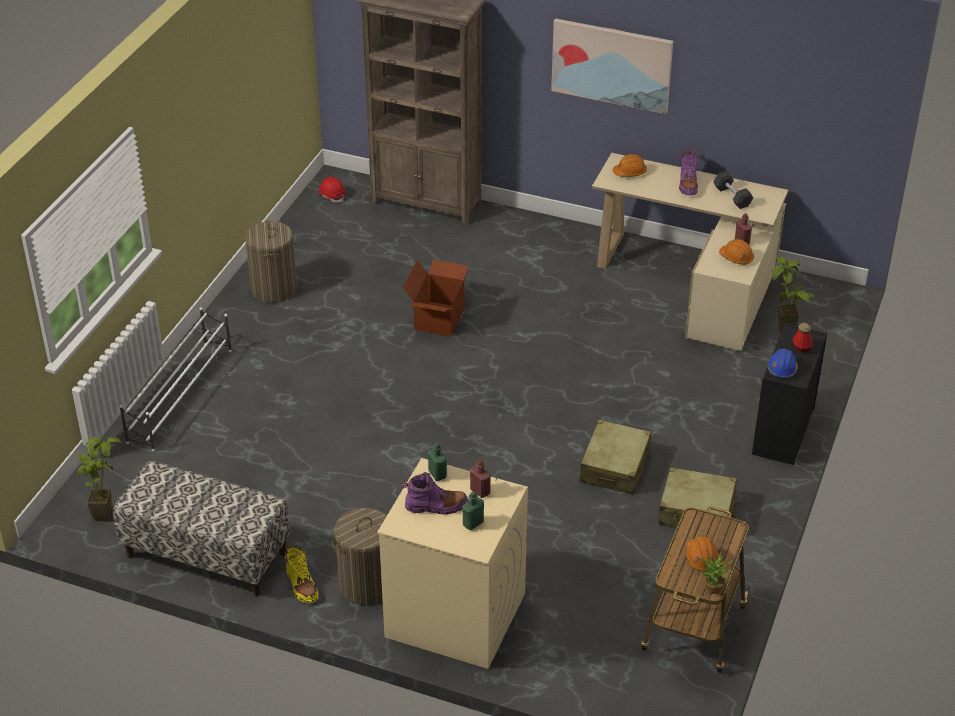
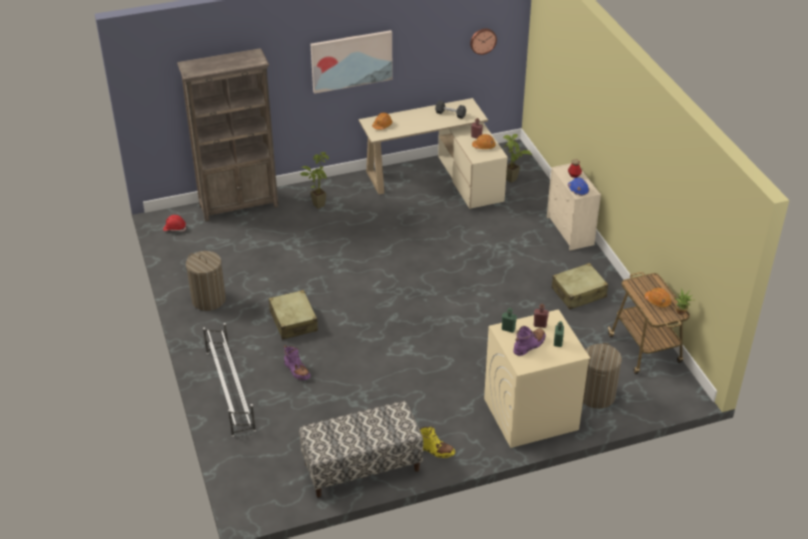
camera: 40 degrees left, 0 degrees up
(106, 511) = (271, 481): potted plant -> potted plant (317, 203)
(366, 585) = (468, 427): laundry basket -> laundry basket (596, 395)
(438, 319) = (327, 266): cardboard box -> none
(615, 466) = (514, 293): beige suitcase -> beige suitcase (293, 321)
(688, 184) = (420, 118): purple boot -> purple boot (296, 370)
(783, 432) = (570, 231): black dresser -> beige dresser
(816, 108) = (482, 40): none -> wall clock

